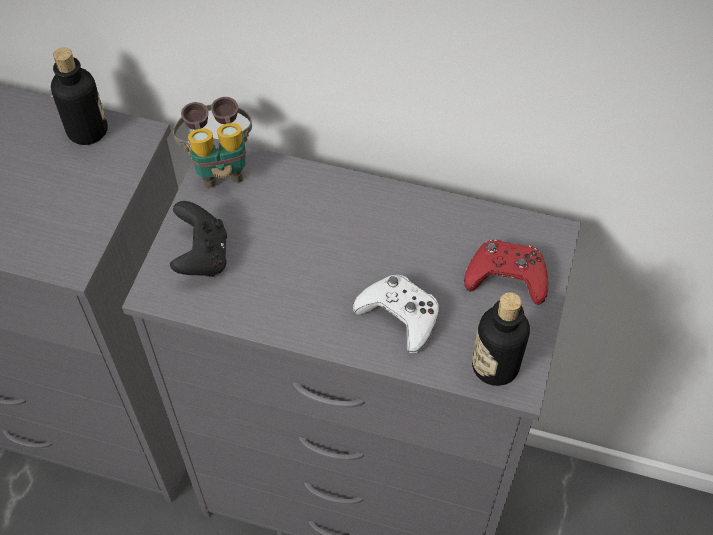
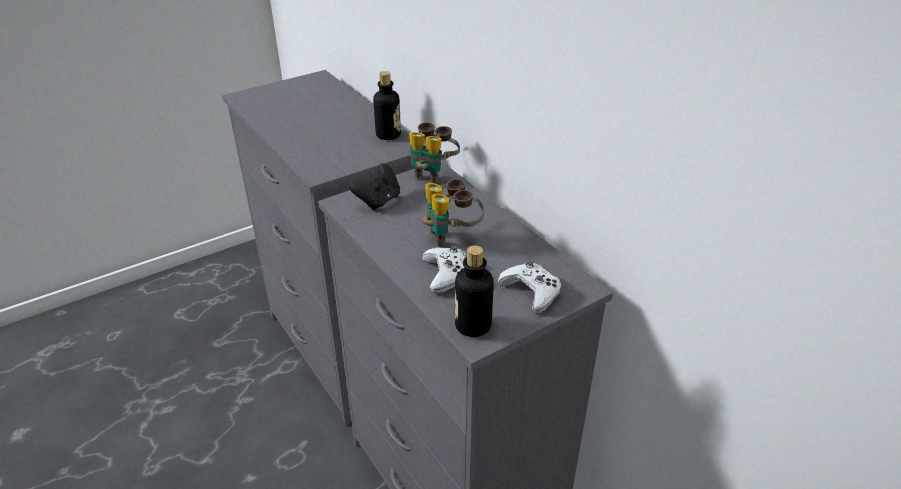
camera: 40 degrees right, 20 degrees down
(347, 253) = (452, 236): none -> binoculars
(507, 277) = (531, 291): red game controller -> white game controller

